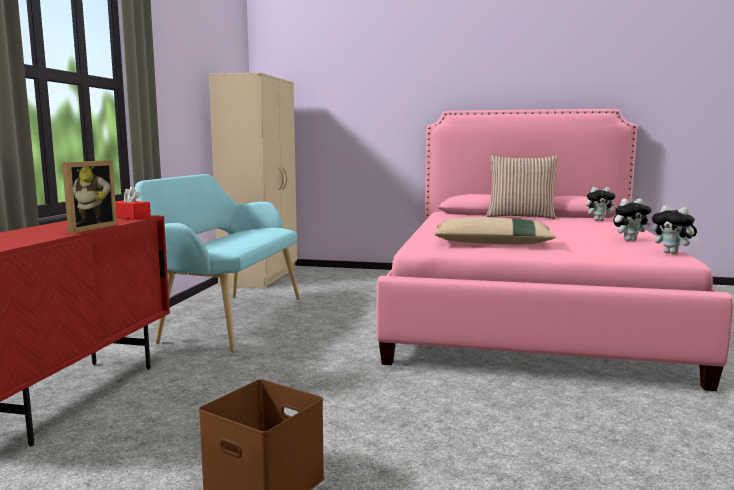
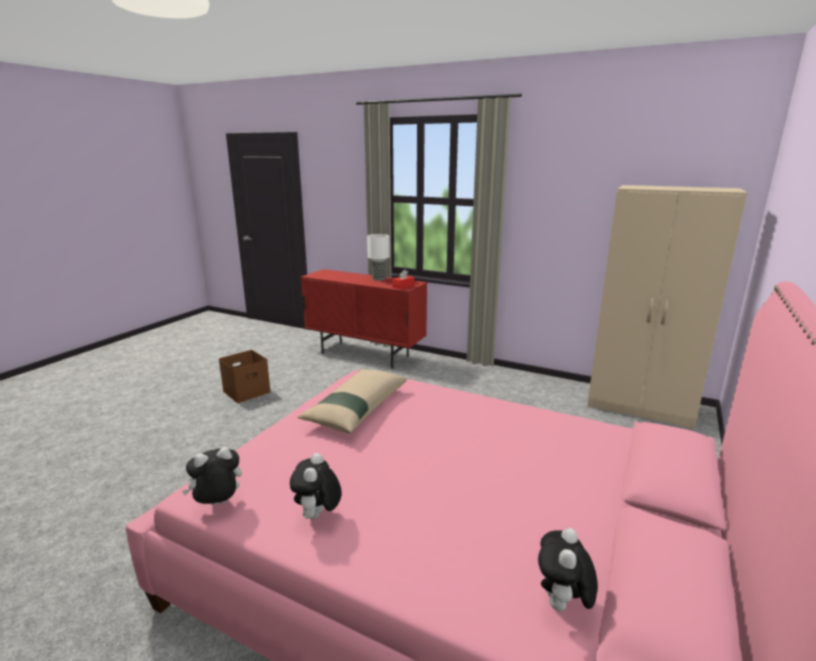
camera: 105 degrees right, 10 degrees up
(61, 225) = (378, 279): none -> table lamp
(87, 228) = (363, 282): picture frame -> none
(227, 319) = (482, 388): turquoise bench -> none
(520, 216) = (618, 508): pillow -> none

